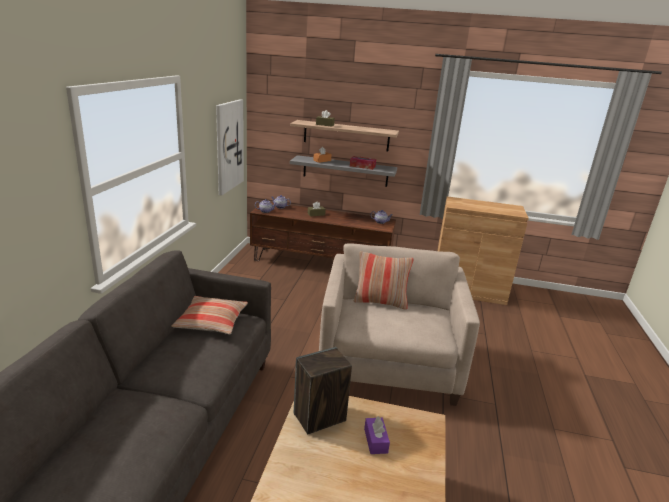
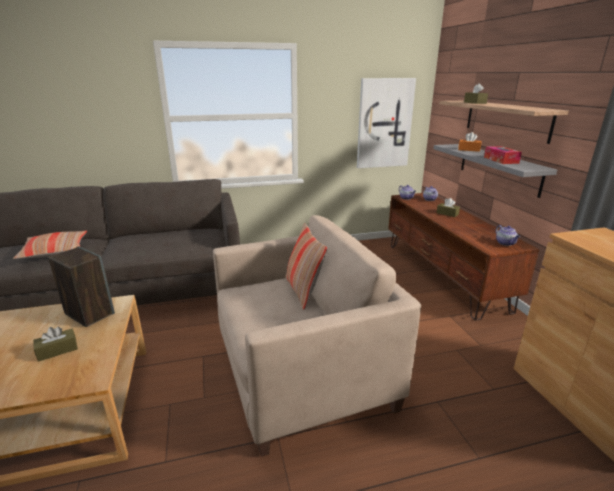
camera: 65 degrees right, 0 degrees up
(211, 321) = (194, 236): pillow -> pillow (55, 251)
(375, 440) = (57, 350): purple tissue box -> brown tissue box

